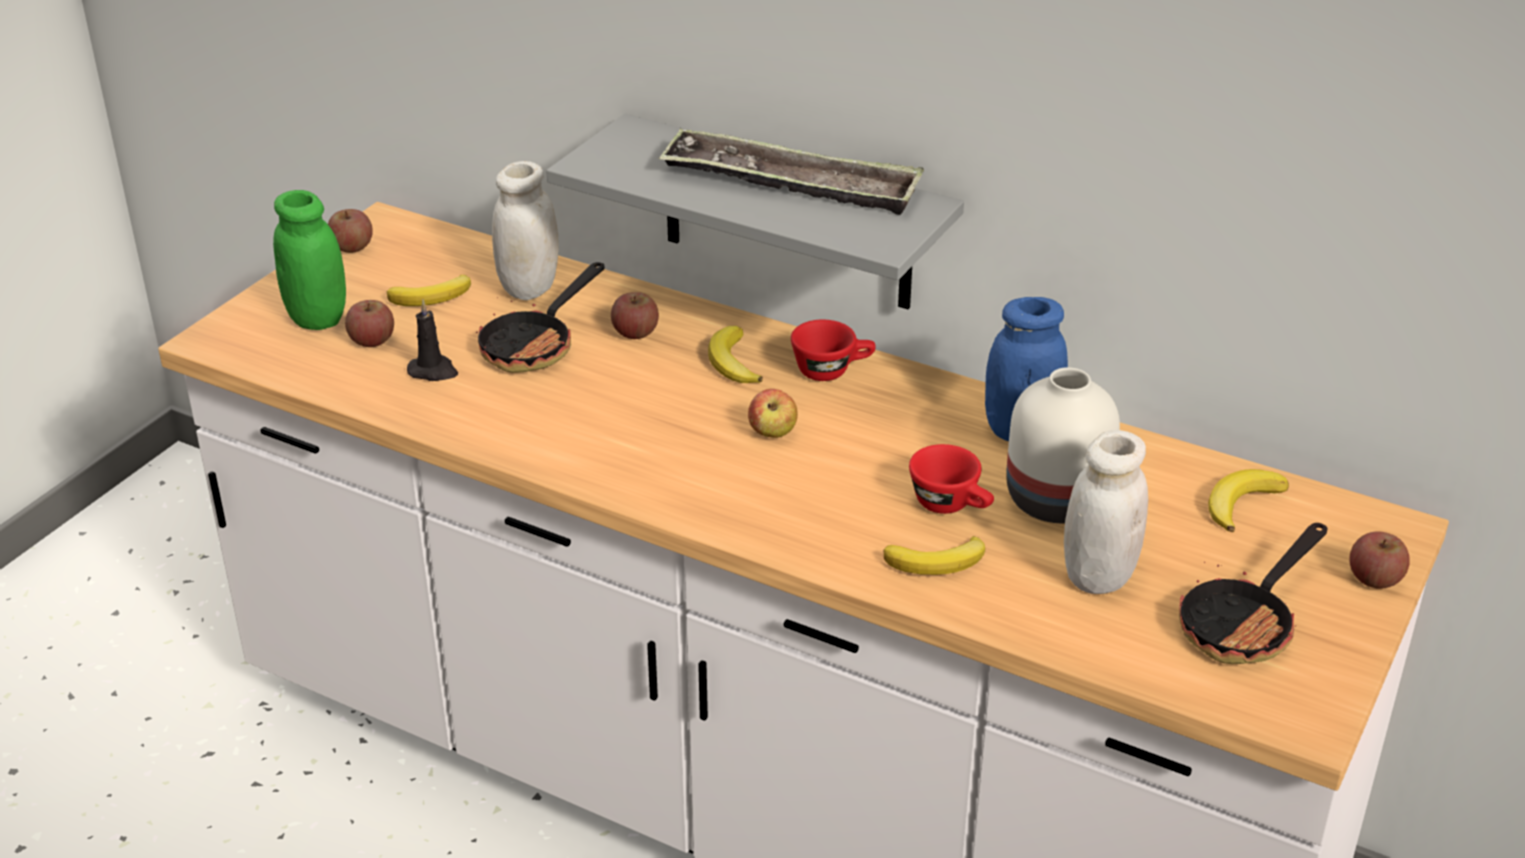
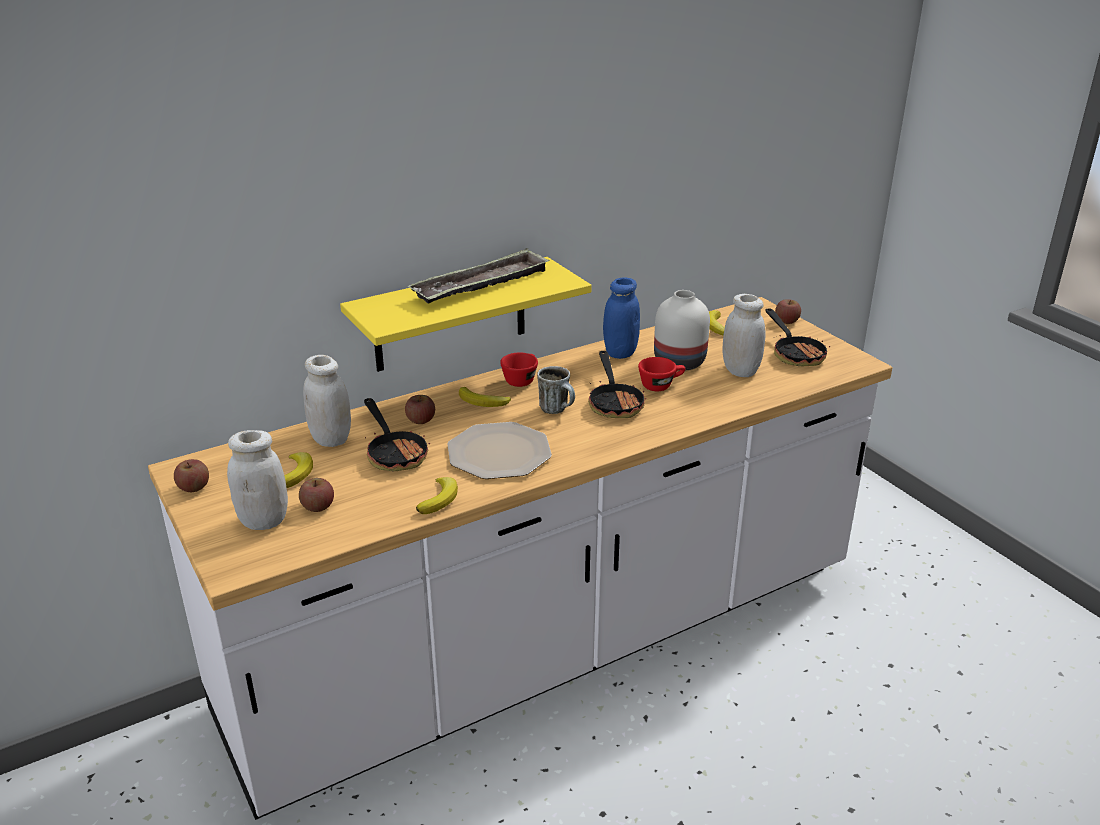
camera: 60 degrees left, 5 degrees down
(317, 318) = (263, 521): green jar -> white jar
(433, 371) = (380, 493): black candle -> none
(607, 423) = (499, 452): none -> plate
(772, 433) = (558, 410): apple -> mug
(787, 214) = (450, 315): grey shelf -> yellow shelf
(847, 477) = (615, 402): none -> frying pan
(938, 562) = (700, 402): banana -> banana (440, 499)

